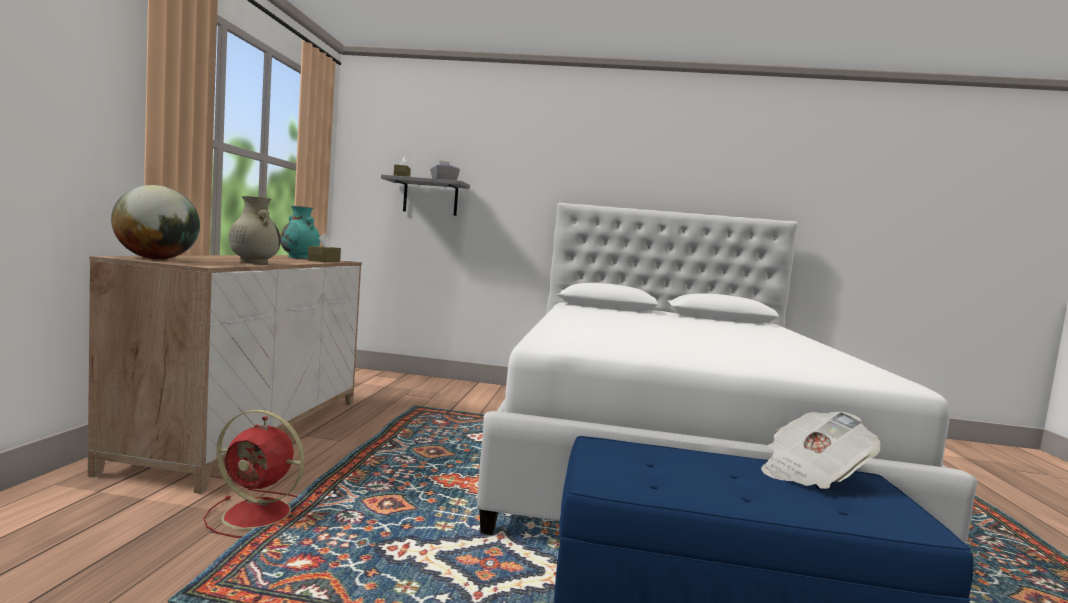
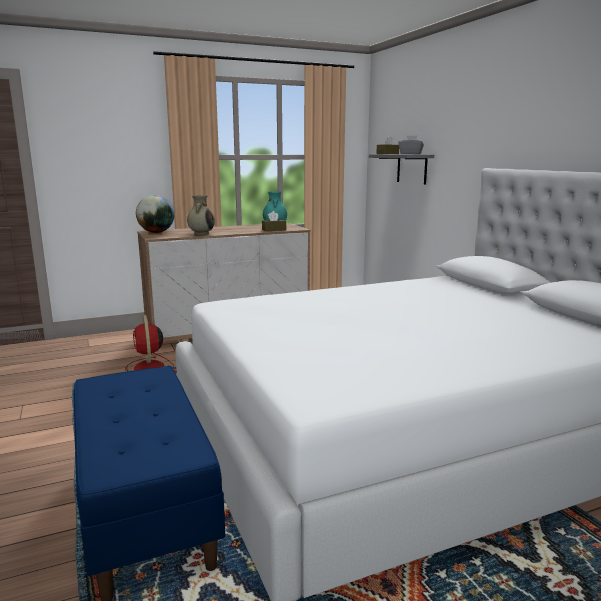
camera: 60 degrees right, 10 degrees up
(811, 474) = (179, 434): newspaper -> none

